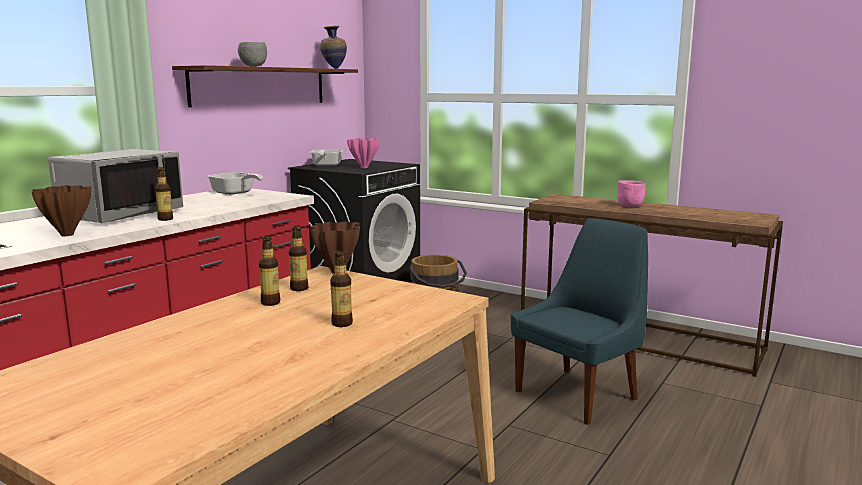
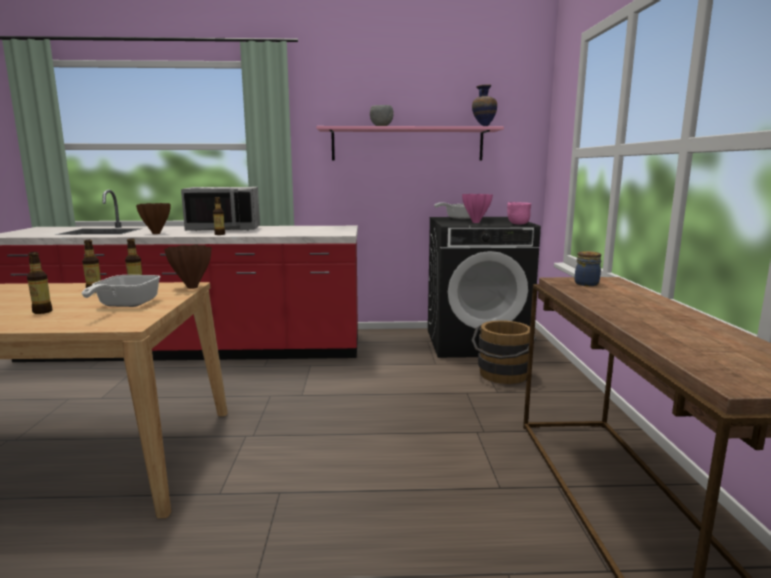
camera: 55 degrees right, 0 degrees up
(235, 193) = (330, 228): frying pan -> frying pan (124, 305)
(260, 86) = (407, 144): brown shelf -> pink shelf
(564, 200) = (587, 284): none -> jar
(579, 394) = (394, 514): blue chair -> none
(630, 206) = (638, 307): pink bowl -> pink bowl (518, 224)

